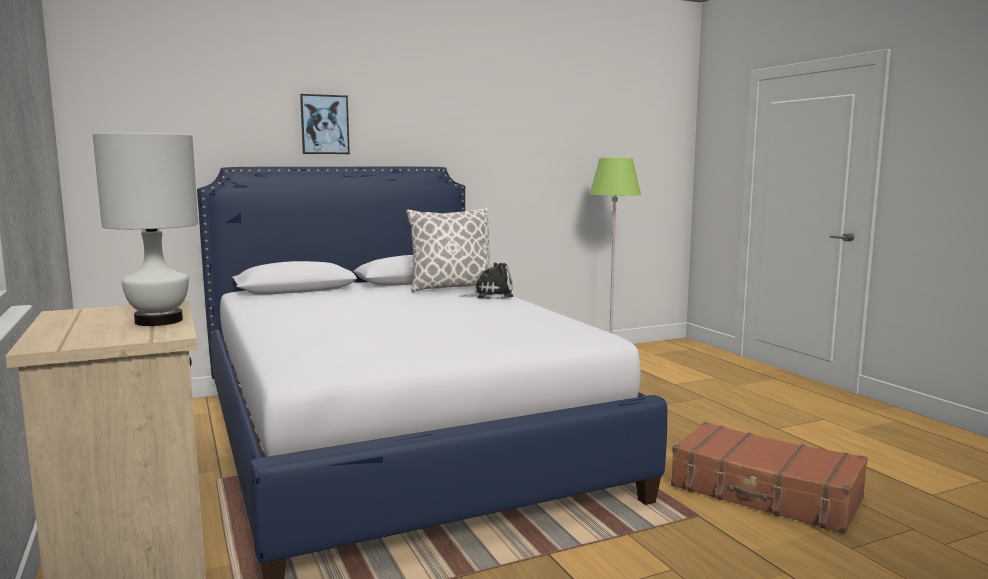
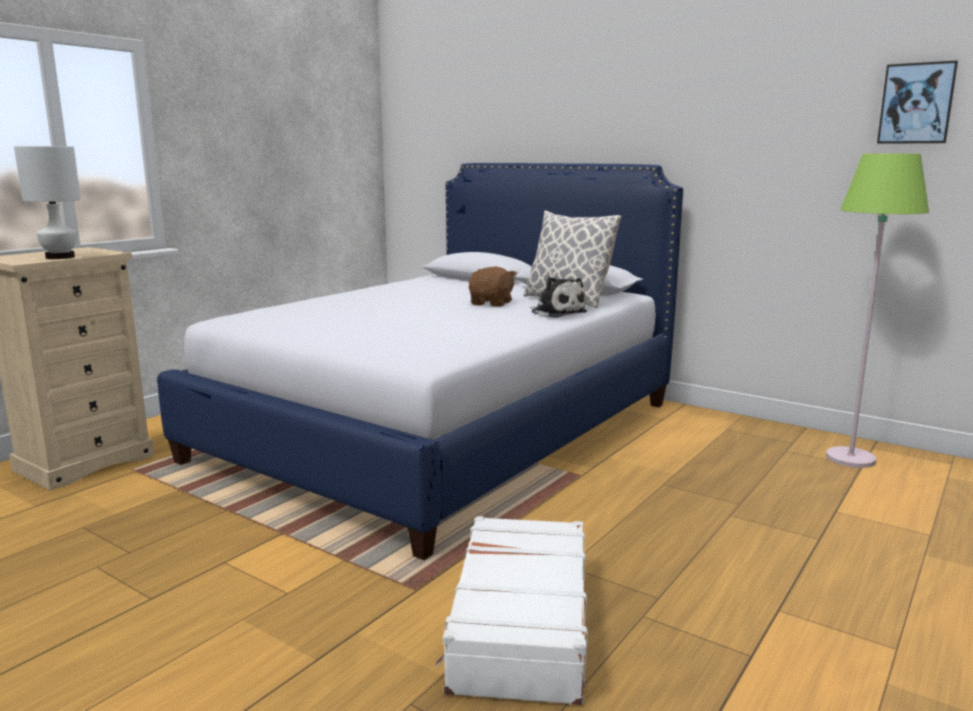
camera: 60 degrees right, 5 degrees up
(324, 124) = (554, 120): picture -> picture (916, 103)
(419, 300) = (492, 303): none -> brown plush toy
(765, 493) = (519, 624): brown suitcase -> white suitcase

